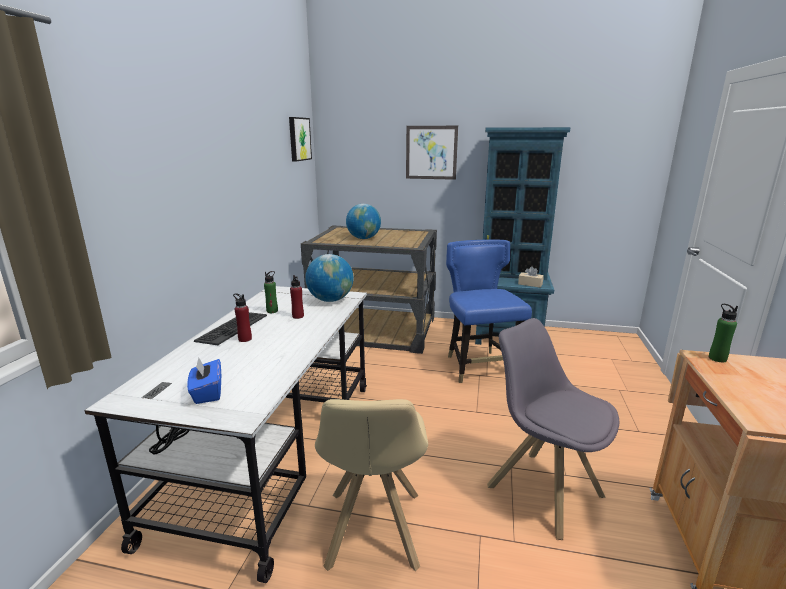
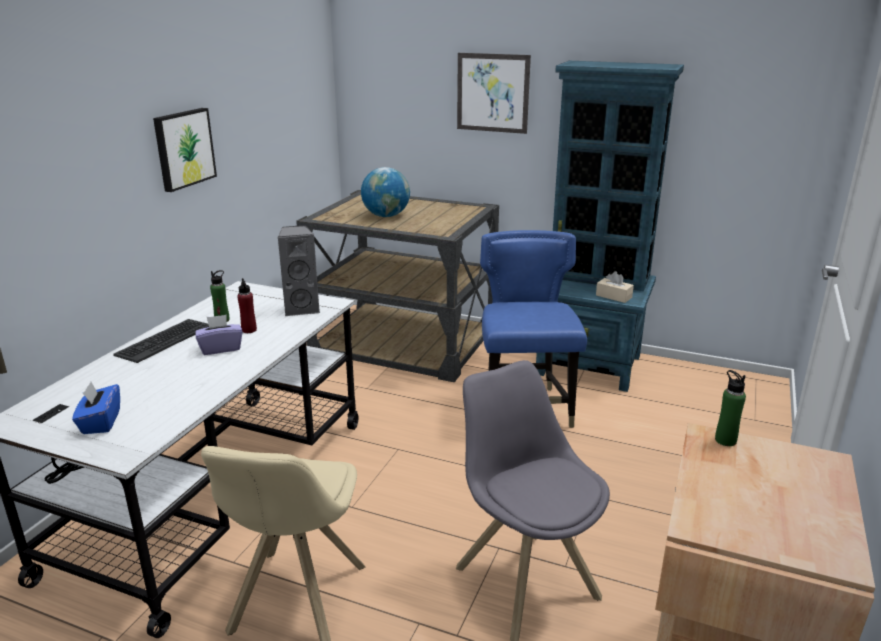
camera: 10 degrees right, 5 degrees up
(245, 339) = (172, 357): red bottle -> none
(282, 330) = (221, 348): none -> purple tissue box
(299, 139) = (304, 71): picture -> picture (183, 148)
(330, 300) = (302, 309): globe -> grey speaker

